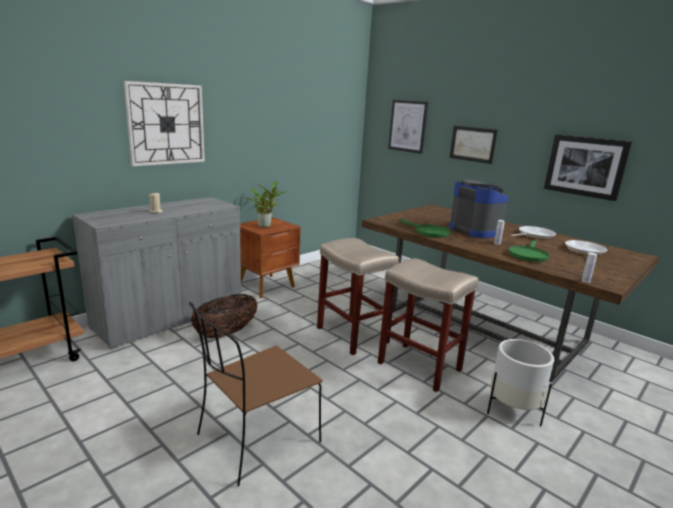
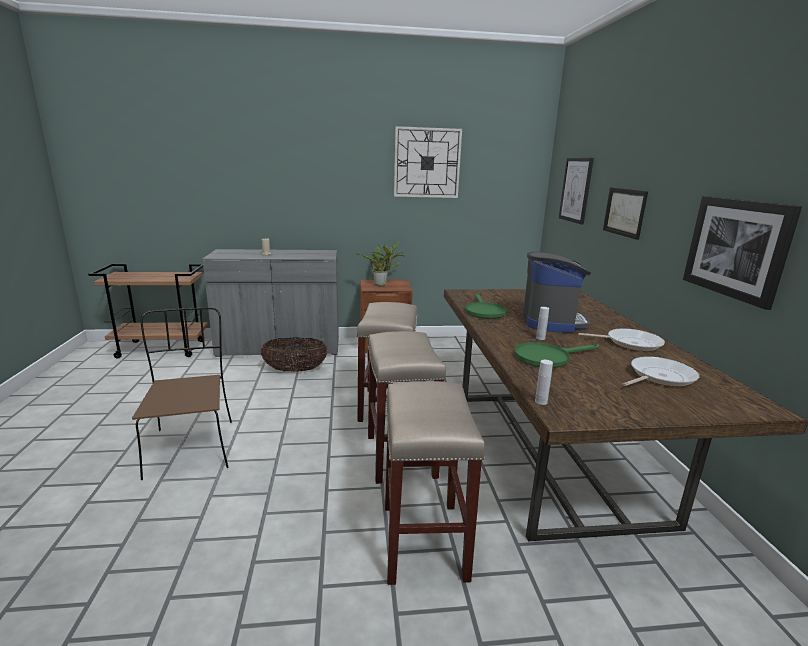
camera: 40 degrees right, 0 degrees up
(166, 124) = (296, 182): wall clock -> wall clock (427, 163)
(256, 440) = (191, 447): brown chair -> brown chair turned 75 degrees clockwise
(513, 410) = (422, 540): white planter -> beige stool

